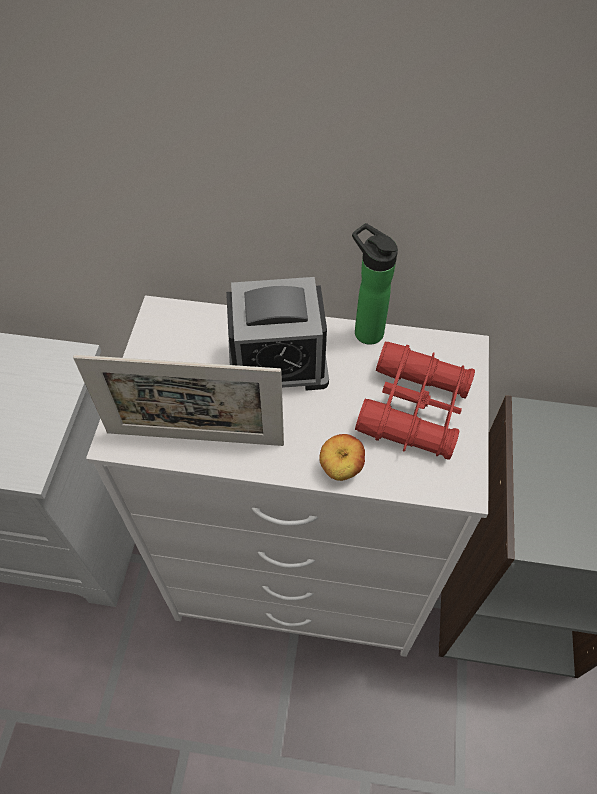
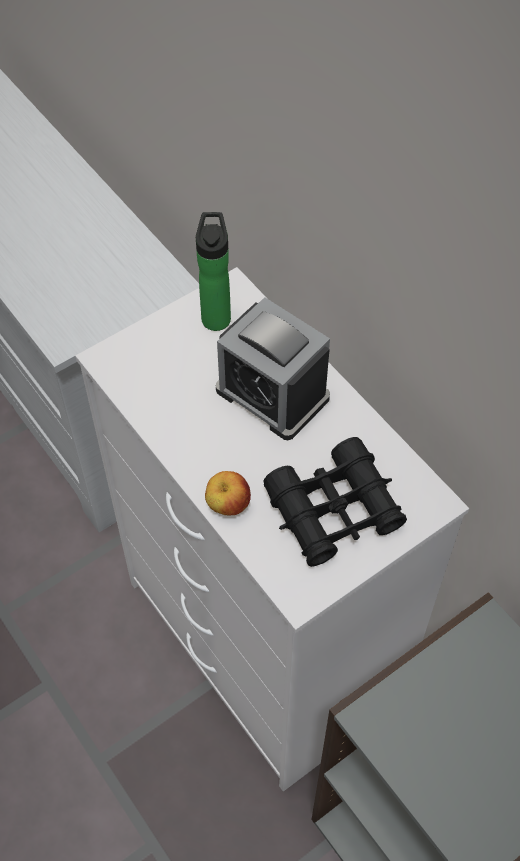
camera: 45 degrees right, 0 degrees up
(195, 438) = (155, 399): picture frame -> none
(365, 330) = (369, 422): bottle -> bottle (216, 316)
(414, 409) = (334, 510): red binoculars -> black binoculars

